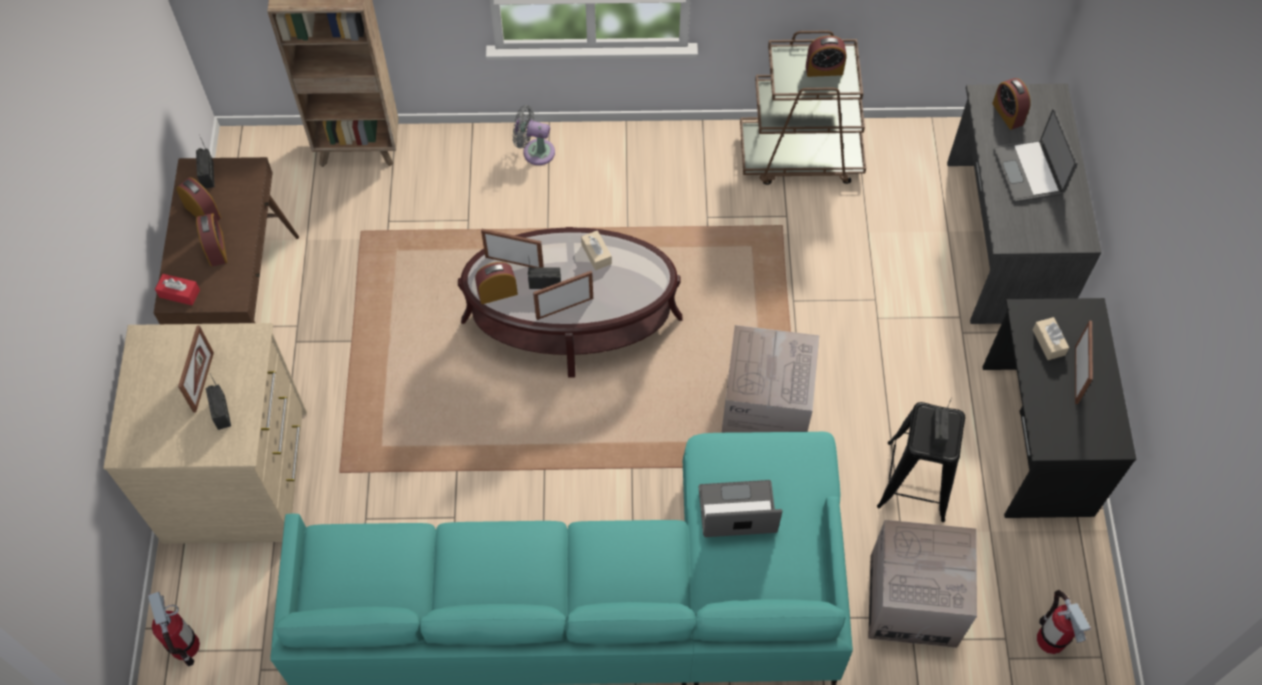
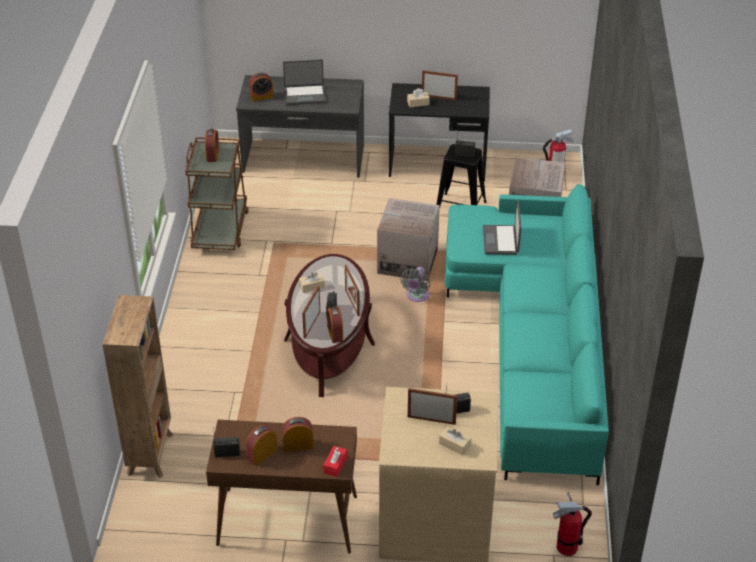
camera: 85 degrees left, 20 degrees down
(154, 413) = (454, 445): none -> beige tissue box
(535, 151) = (181, 354): grey fan -> grey fan (416, 296)

